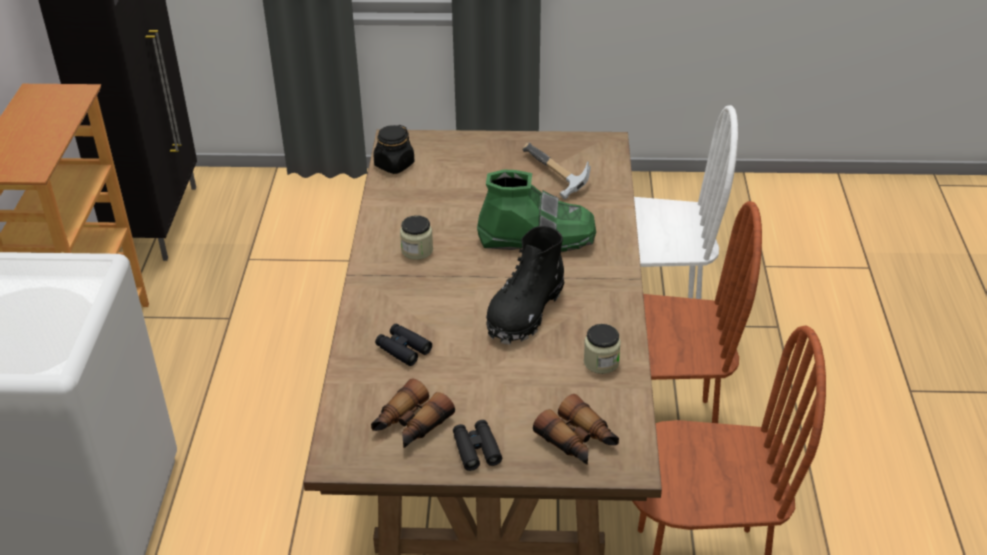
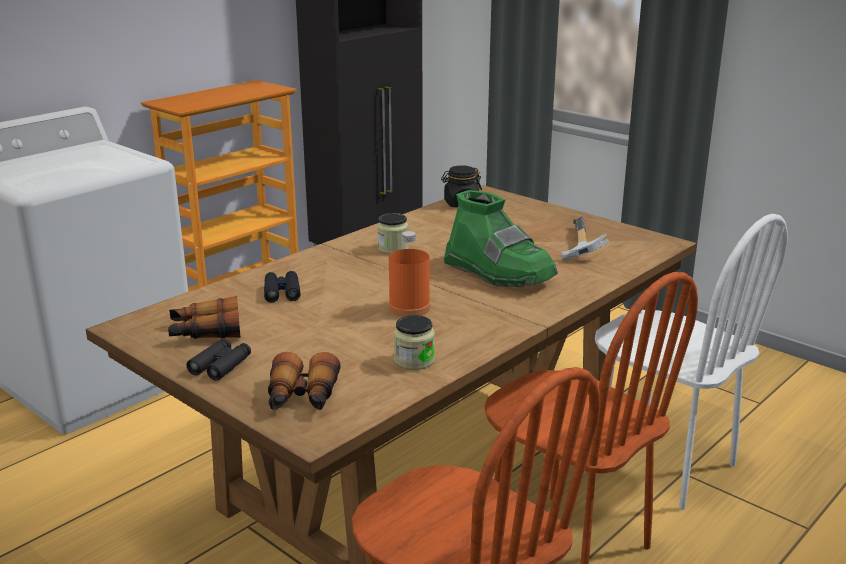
camera: 40 degrees right, 15 degrees down
(525, 312) = (409, 308): black boot -> orange bottle

